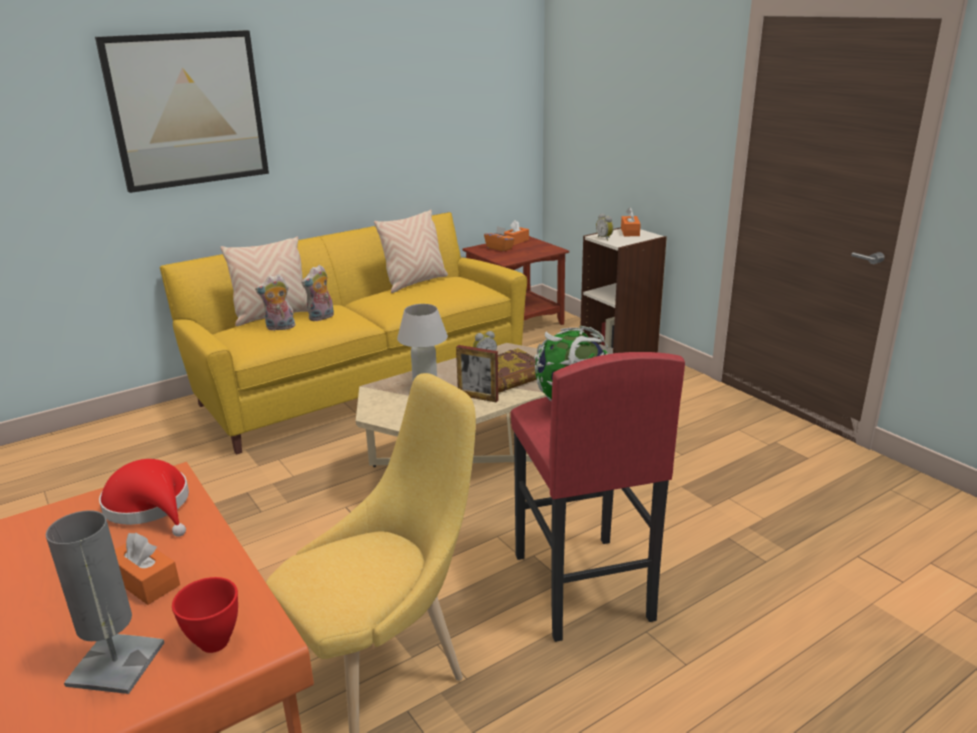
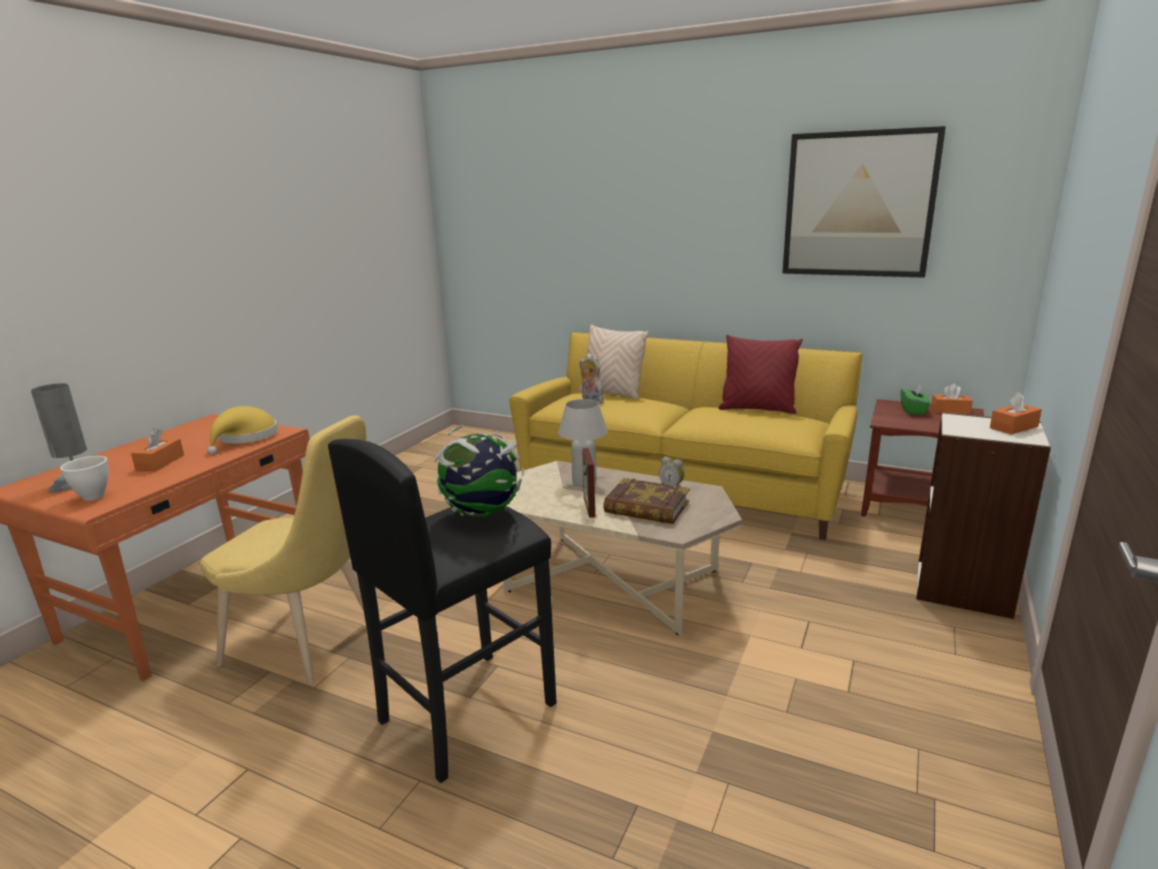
camera: 60 degrees right, 5 degrees down
(151, 506) = (245, 438): red hat -> yellow hat
(187, 110) = (613, 211): picture -> picture (858, 204)
(212, 643) = (93, 496): red bowl -> white bowl
(321, 317) = (628, 405): plush toy -> none
(415, 282) = (757, 409): beige pillow -> red pillow
(499, 248) = (913, 410): orange tissue box -> green tissue box
(581, 587) = (466, 712): red stool -> black stool
(605, 238) = (957, 422): alarm clock -> none

